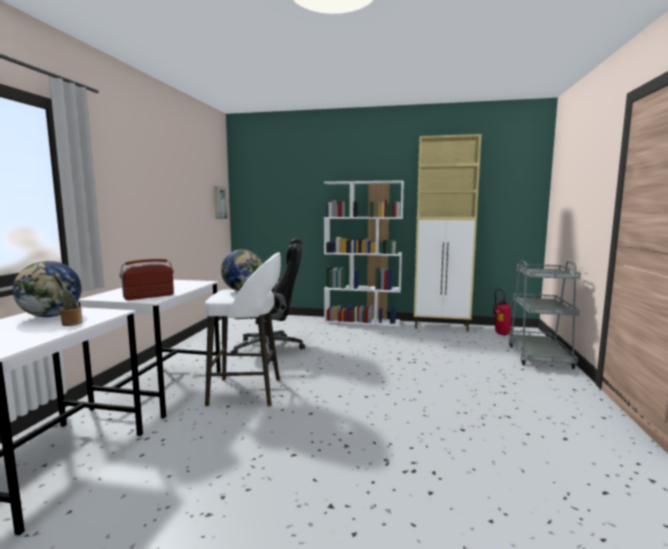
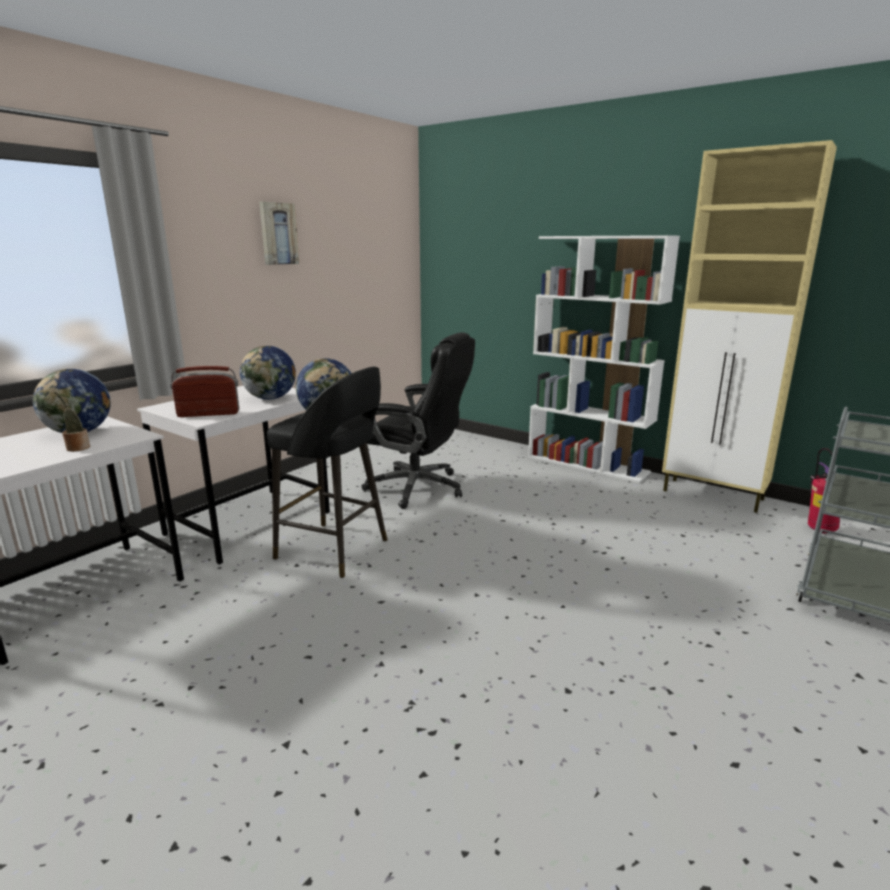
camera: 25 degrees right, 10 degrees up
(182, 286) = (270, 398): none -> globe
(219, 202) = (399, 266): picture -> picture (278, 234)
(247, 392) = (335, 550): white stool -> black stool

